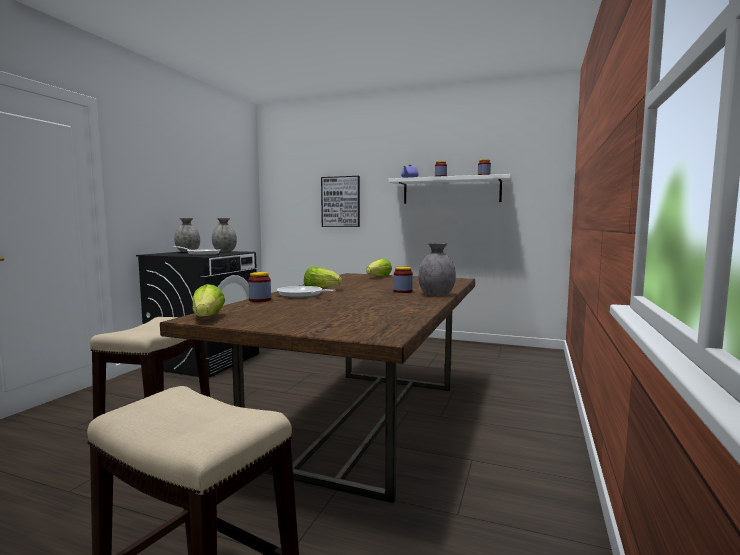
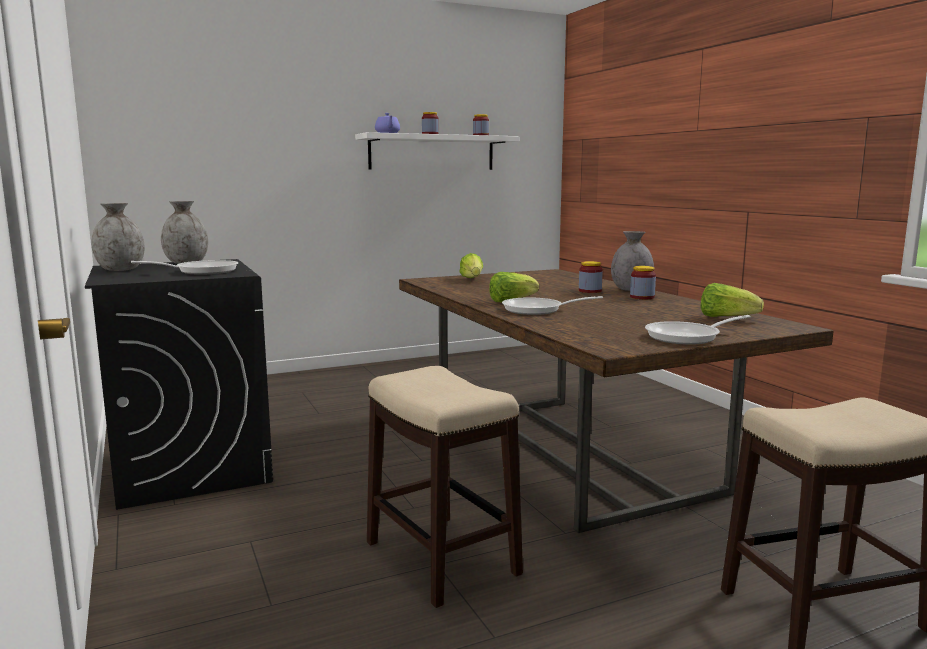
camera: 45 degrees left, 5 degrees up
(207, 318) = (618, 346): lettuce -> lettuce (726, 318)
(260, 300) = (537, 322): jar -> jar (642, 297)
(270, 323) = (688, 337): none -> frying pan
(341, 202) = (263, 164): picture -> none

